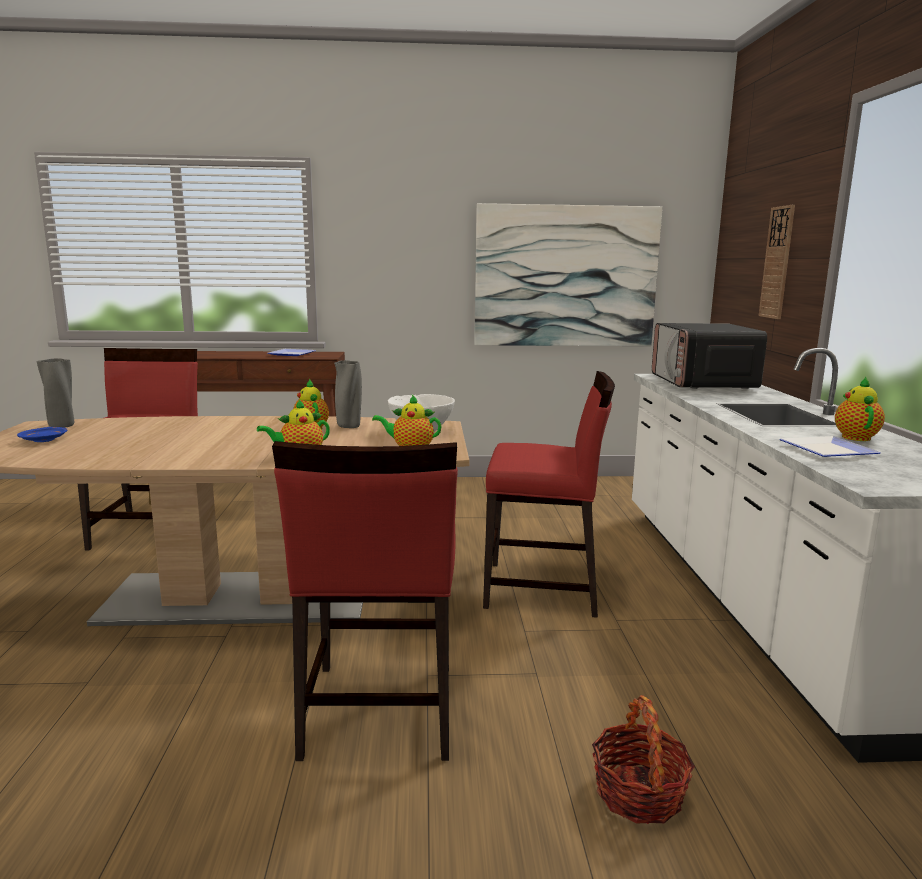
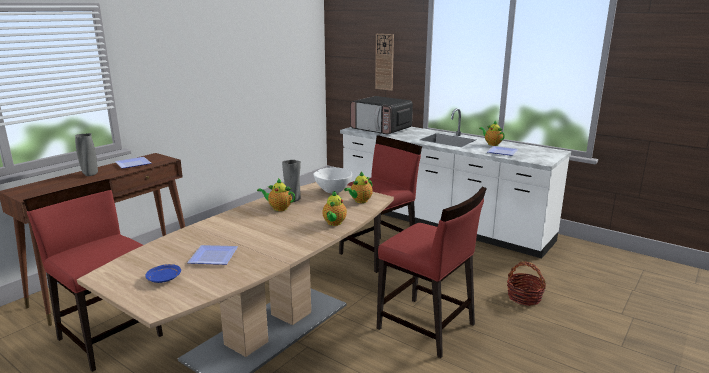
camera: 50 degrees left, 5 degrees up
(62, 426) = (126, 268): grey vase -> grey vase (90, 174)
(123, 441) = (215, 256): none -> plate
(565, 276) = (264, 75): picture -> none

